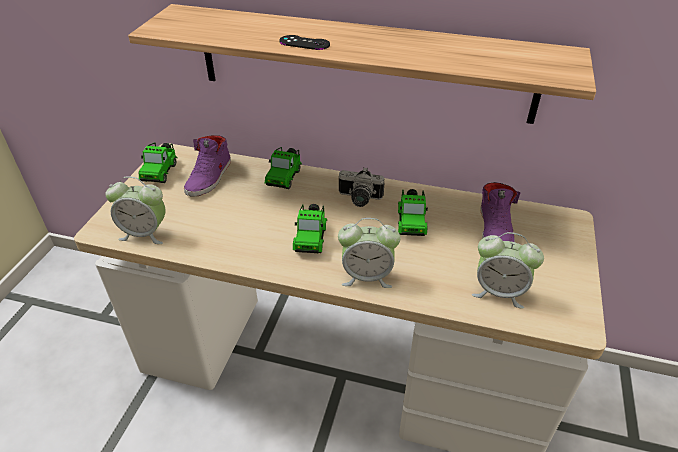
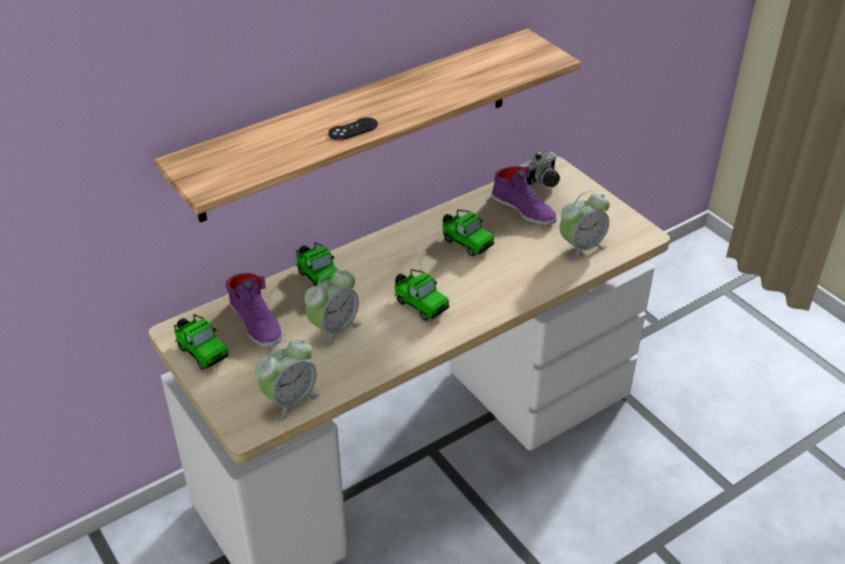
camera: 50 degrees left, 0 degrees up
(359, 199) = (404, 252): camera -> camera (541, 183)
(367, 276) = (497, 298): alarm clock -> alarm clock (334, 329)

